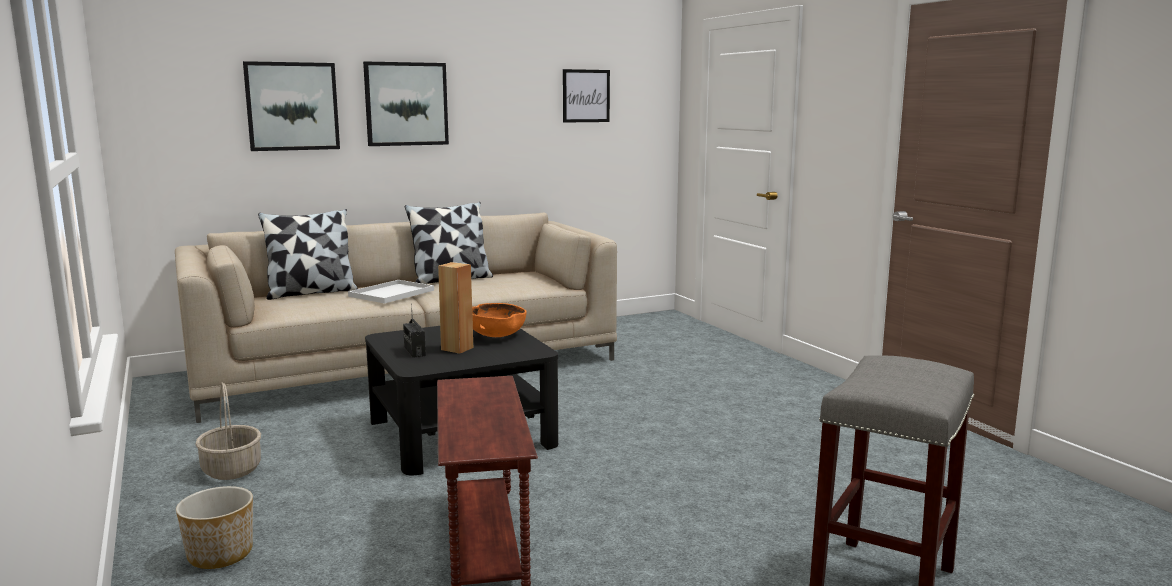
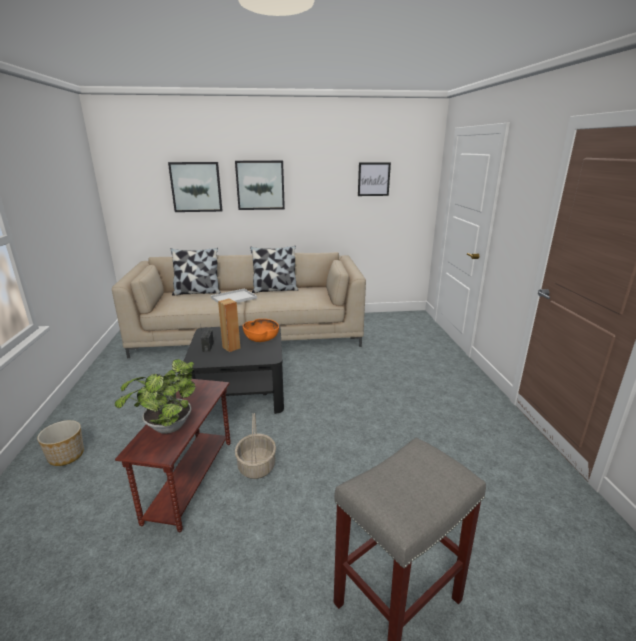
camera: 20 degrees right, 10 degrees up
(231, 469) = (116, 394): basket -> basket (256, 466)
(480, 426) = (166, 428): none -> potted plant

